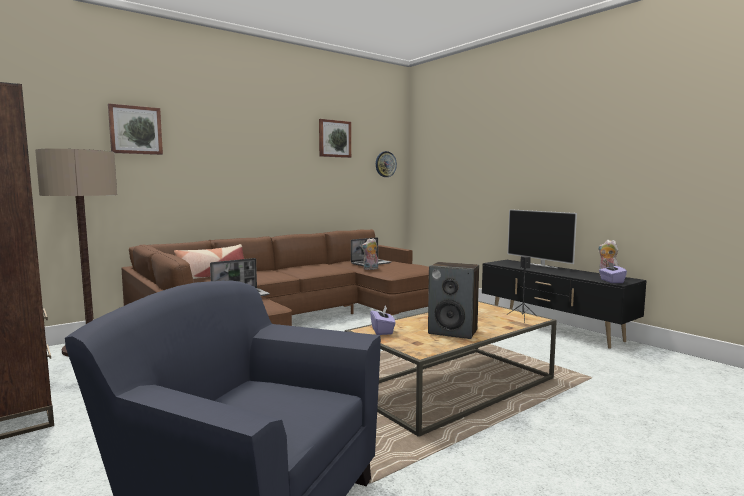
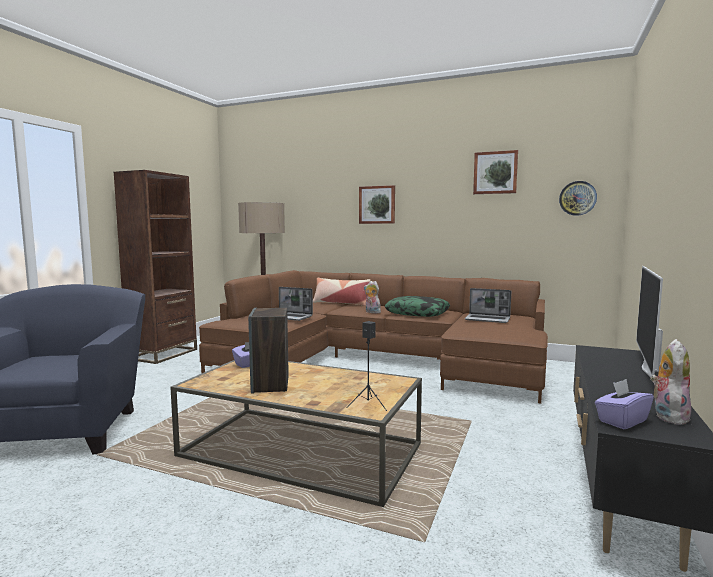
camera: 60 degrees right, 0 degrees up
(135, 130) = (310, 184): picture -> picture (377, 205)
(313, 269) = (417, 313): none -> pillow
(370, 269) = (462, 323): plush toy -> plush toy (371, 312)

